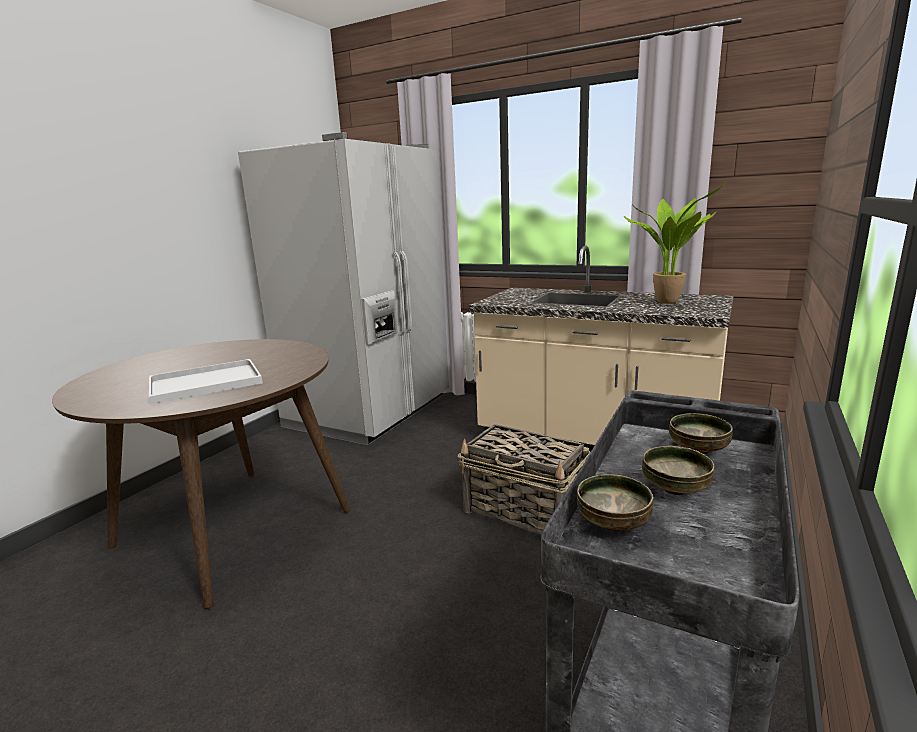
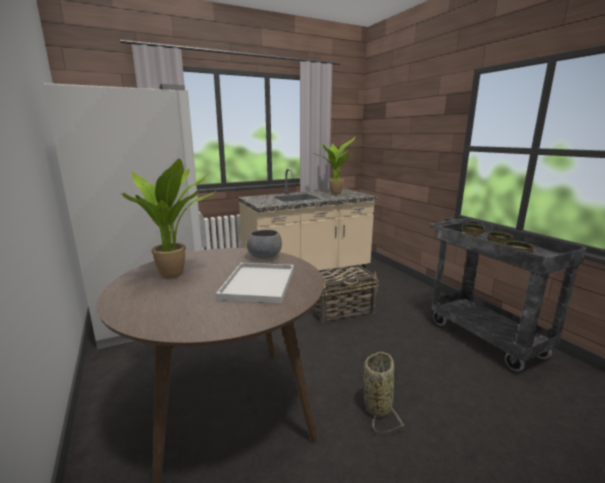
camera: 55 degrees left, 0 degrees up
(209, 355) = (176, 275): none -> potted plant
(300, 362) = (265, 256): none -> grey bowl
(306, 636) = (377, 404): none -> basket

